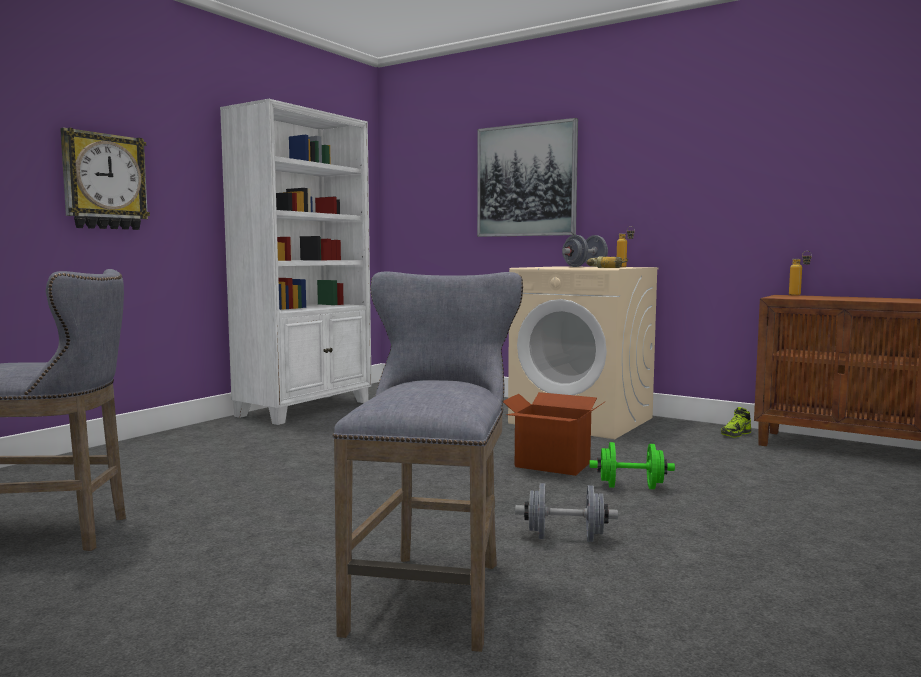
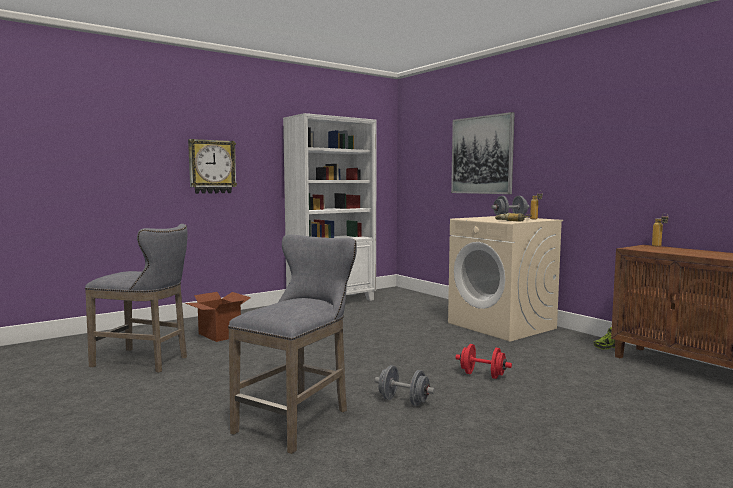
camera: 20 degrees right, 0 degrees up
(552, 465) = (446, 355): cardboard box -> cardboard box (219, 335)
(631, 487) = (482, 375): green dumbbell -> red dumbbell

